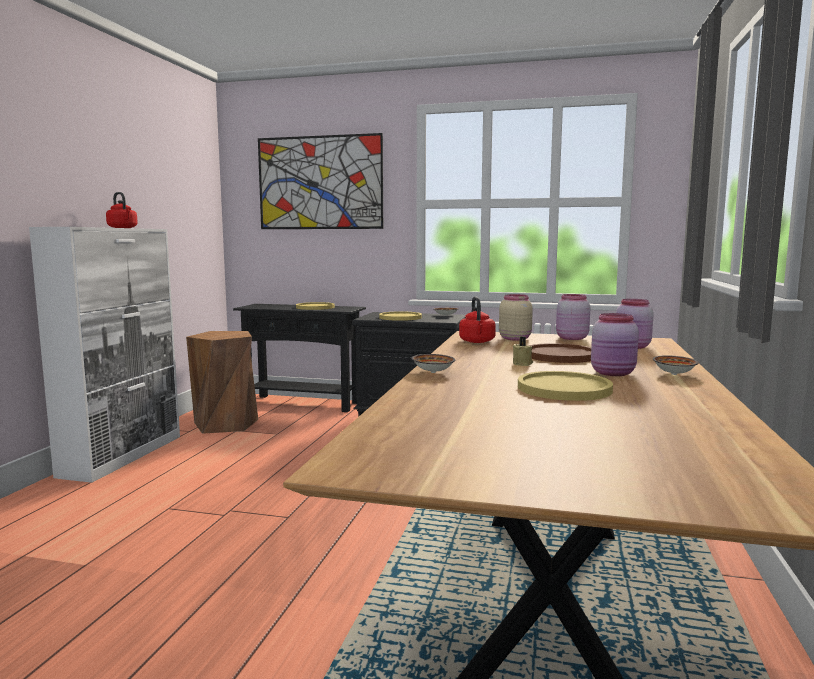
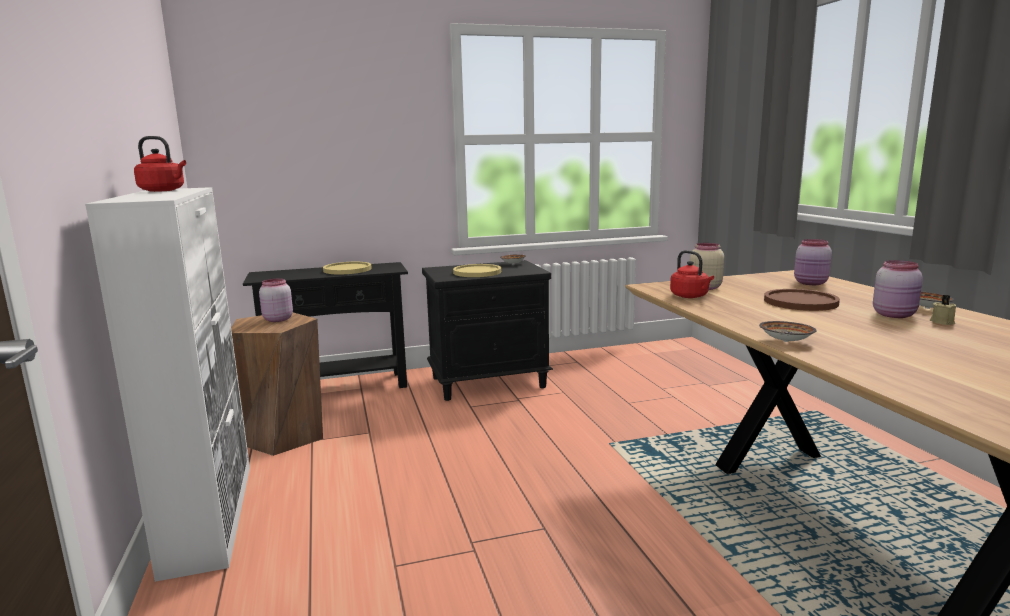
camera: 30 degrees left, 5 degrees up
(320, 183) = (331, 113): picture -> none
(523, 364) = (809, 316): beige candle -> beige candle (942, 322)
(564, 388) = (923, 338): yellow plate -> none
(571, 338) = (741, 280): pink jar -> pink jar (277, 319)

